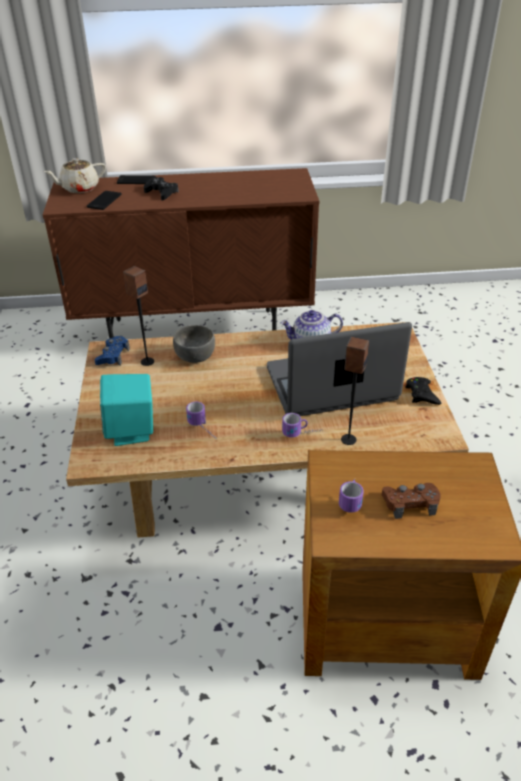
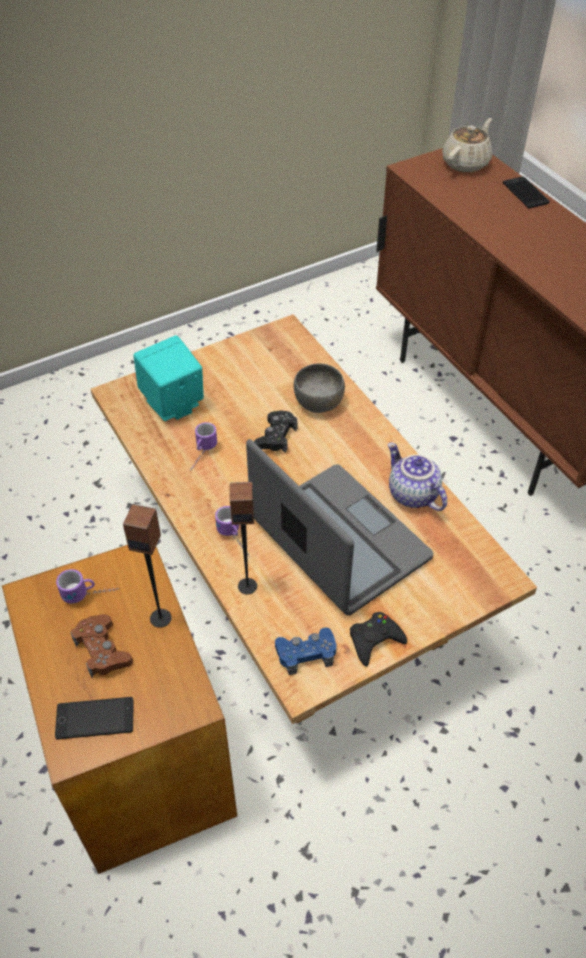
camera: 65 degrees right, 10 degrees up
(79, 188) = (466, 163): beige teapot -> beige teapot turned 90 degrees clockwise
(104, 201) = (453, 191): phone -> phone (95, 718)
(113, 356) = (279, 341): blue game controller -> blue game controller (306, 653)
(147, 361) = (286, 369): speaker -> speaker (161, 617)
(161, 193) = (512, 223): black game controller -> black game controller (276, 436)

